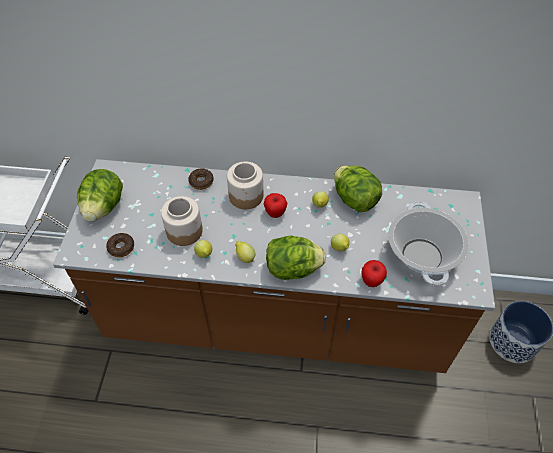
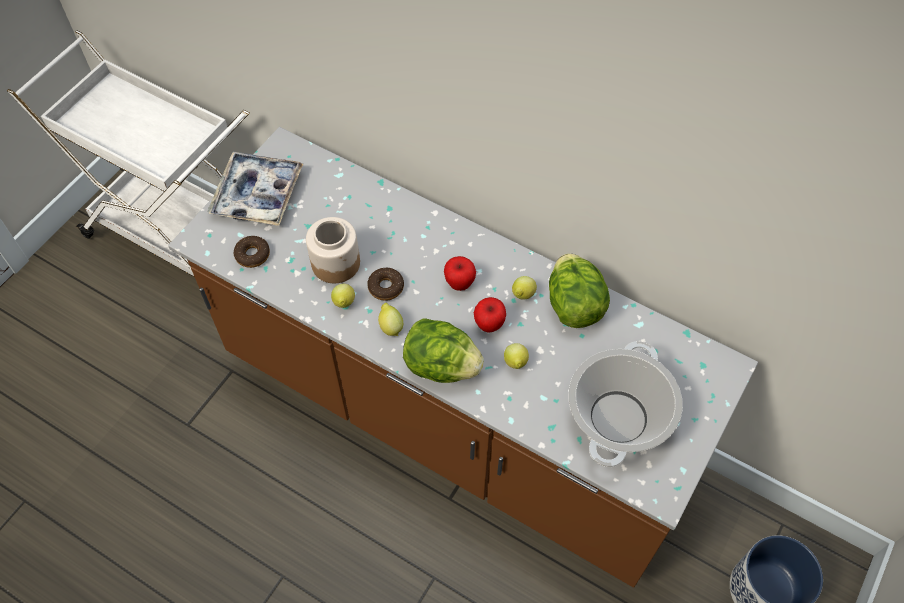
camera: 25 degrees right, 5 degrees up
(104, 207) = (257, 194): lettuce -> tray
(201, 181) = (390, 204): donut -> donut (386, 287)
(246, 196) = (436, 245): jar -> none
(371, 281) = (531, 423): apple -> apple (489, 325)

